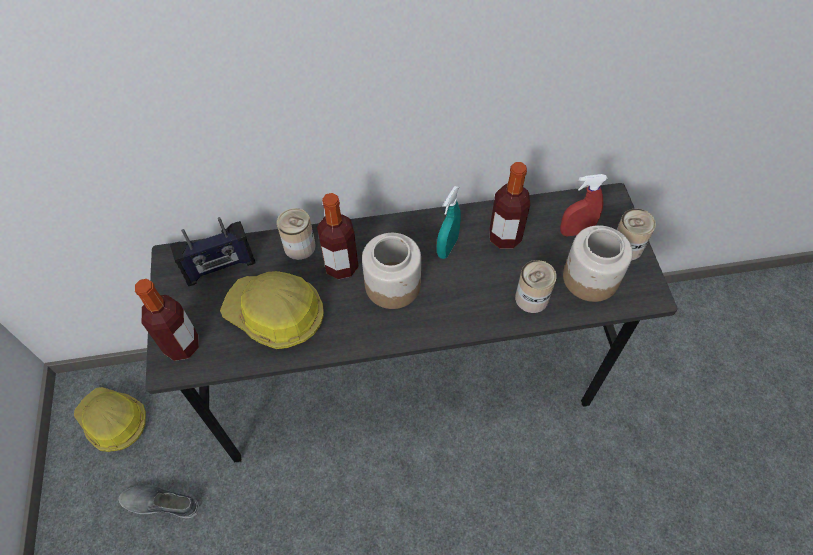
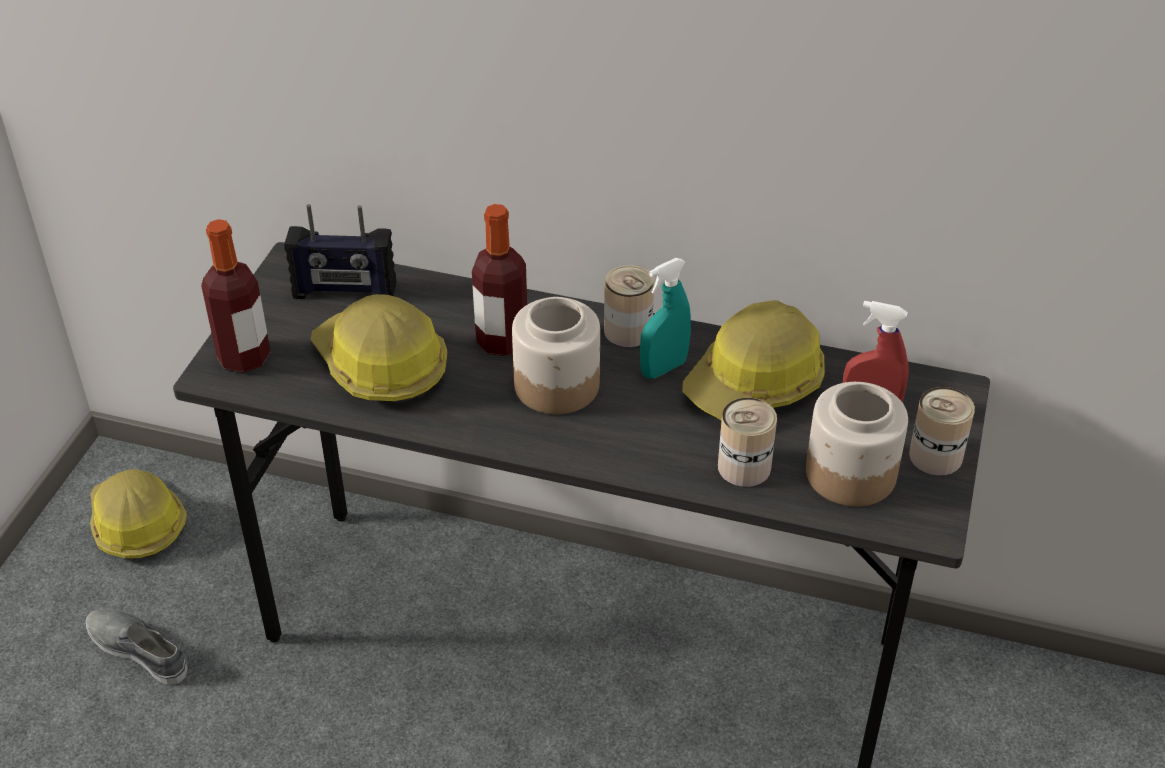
camera: 25 degrees right, 15 degrees down
(299, 246) = (462, 302): can -> can (628, 331)
(505, 237) = (756, 384): bottle -> hard hat

